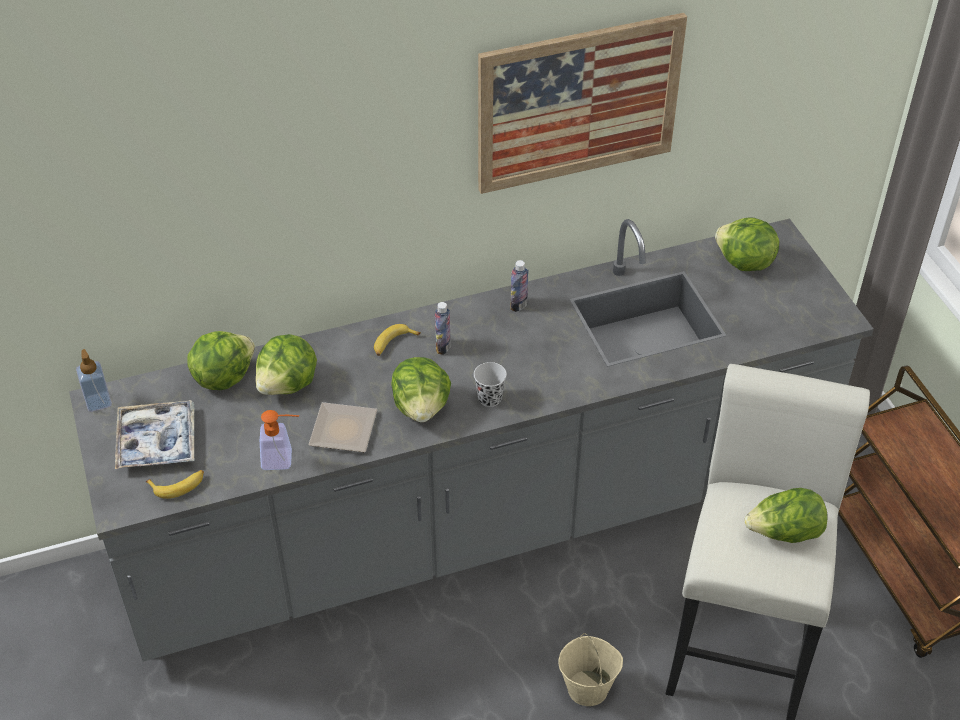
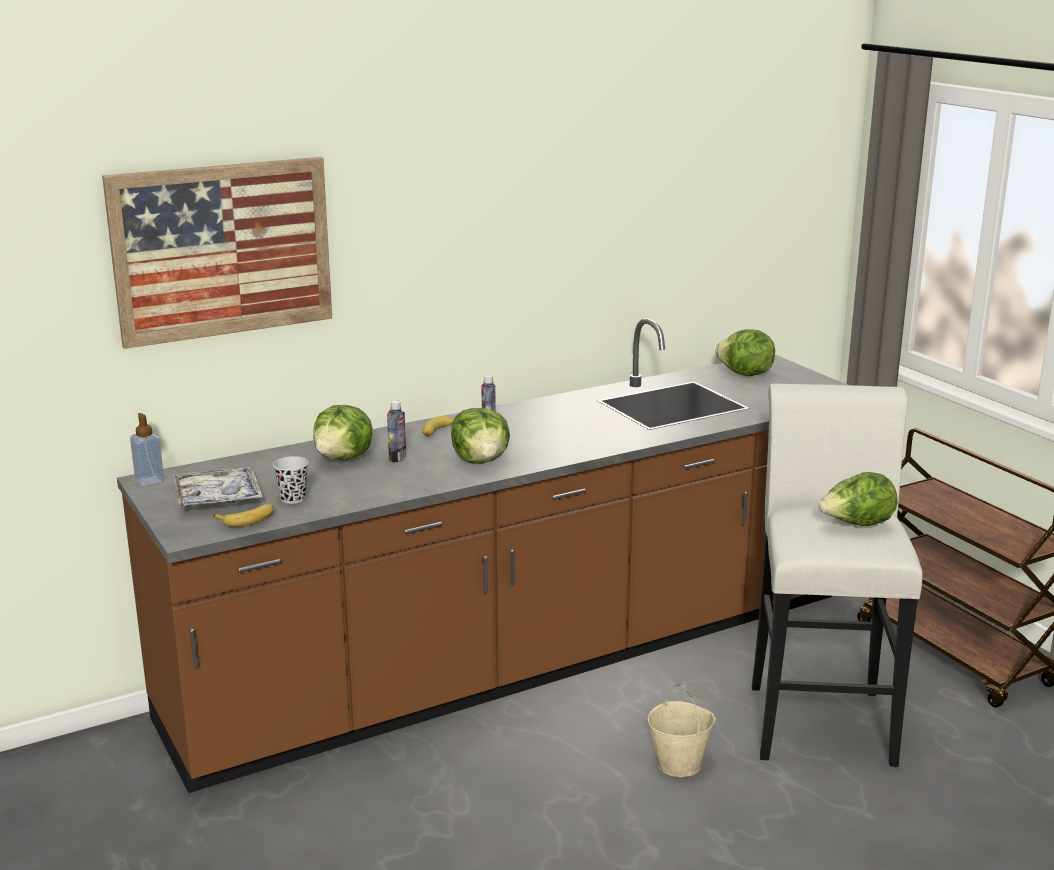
camera: 10 degrees left, 25 degrees down
(223, 377) = (276, 459): lettuce -> none
(283, 459) = (353, 497): soap dispenser -> none
(342, 428) = (406, 477): plate -> none
(480, 521) = (527, 659): grey counter -> brown counter
(489, 398) = (545, 452): black cup -> black cup (293, 498)
(518, 305) = (551, 406): bottle -> bottle (397, 458)
(578, 103) = (591, 200): picture -> picture (222, 250)

